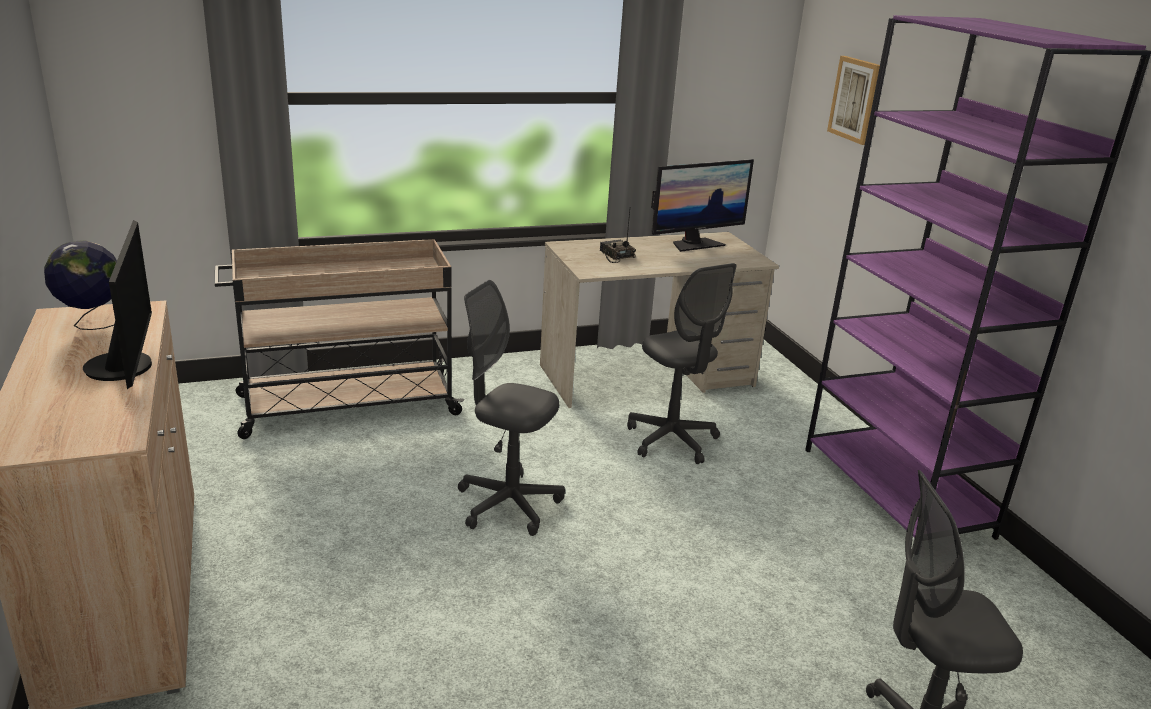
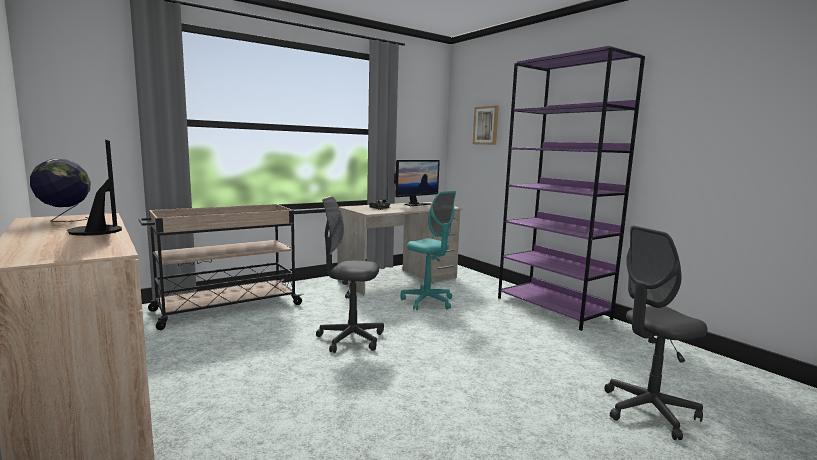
camera: 15 degrees left, 15 degrees down
(672, 440) = (427, 302): grey office chair -> turquoise office chair

